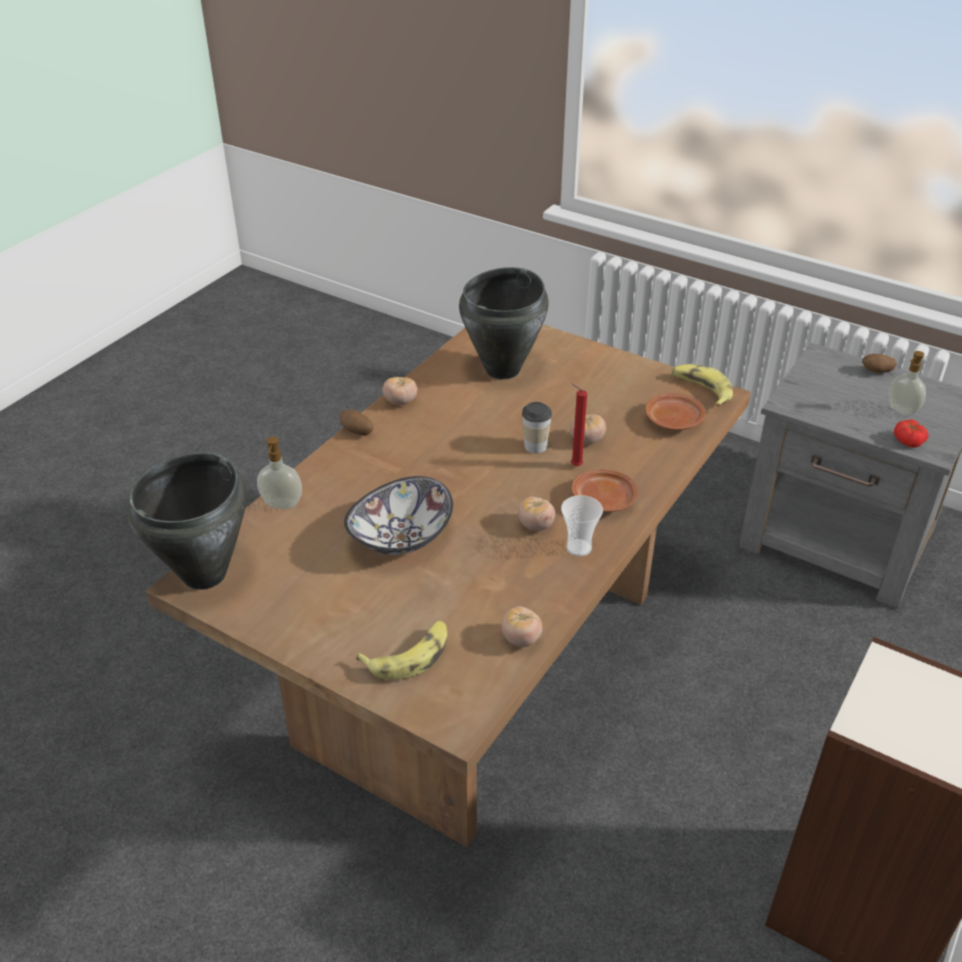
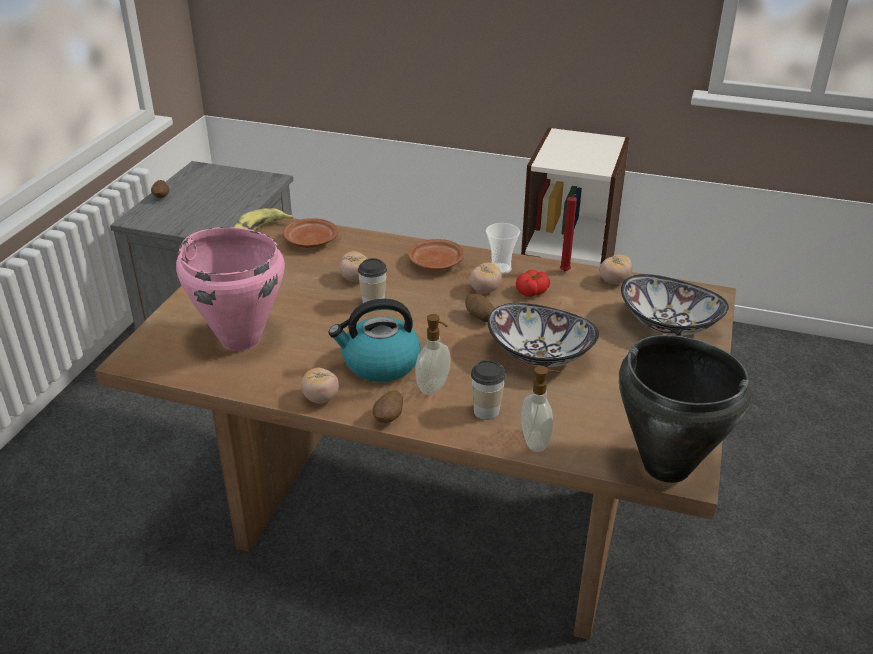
camera: 105 degrees left, 5 degrees down
(336, 485) = (486, 411): none -> cup
(409, 656) = (668, 325): banana -> bowl
(434, 437) = (380, 364): none -> kettle
(483, 511) = (479, 318): none -> potato
(503, 369) = (241, 339): black cooking pot -> pink cooking pot
(574, 465) = (395, 281): red candle -> red candle (565, 272)
(901, 410) = (219, 189): soap dispenser -> soap dispenser (434, 387)
(908, 441) = (260, 187): tomato -> tomato (532, 291)

